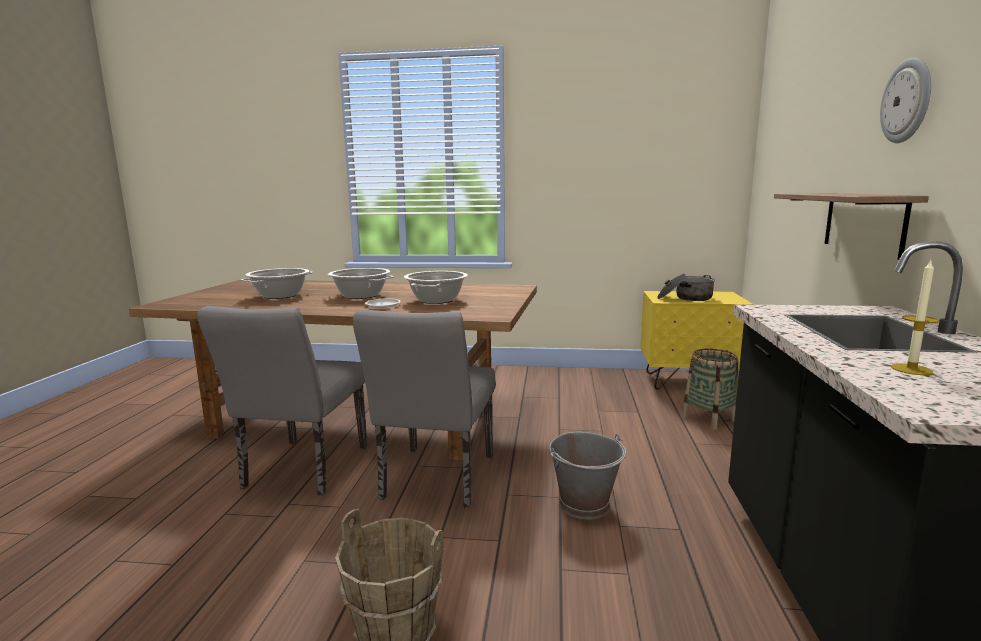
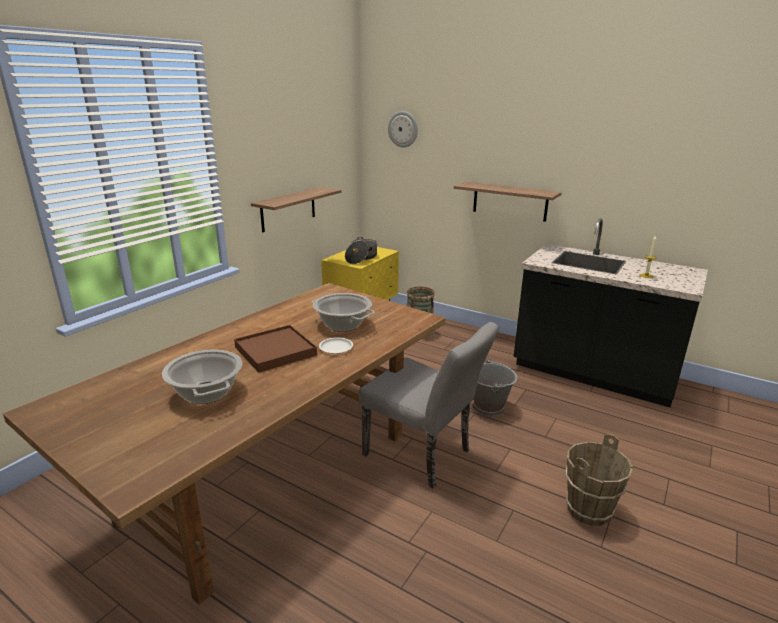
camera: 65 degrees left, 10 degrees up
(301, 471) = (353, 527): grey chair -> none
(360, 296) = (275, 351): cooking pot -> brown tray
(599, 219) = (288, 209): none -> shelf
(907, 101) = (539, 143): wall clock -> wall clock (403, 129)

